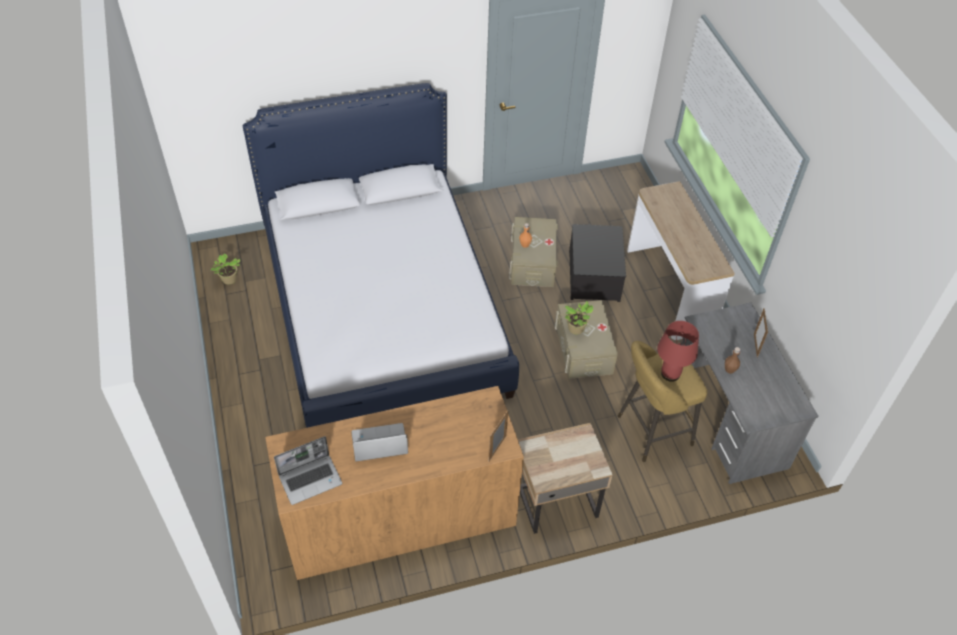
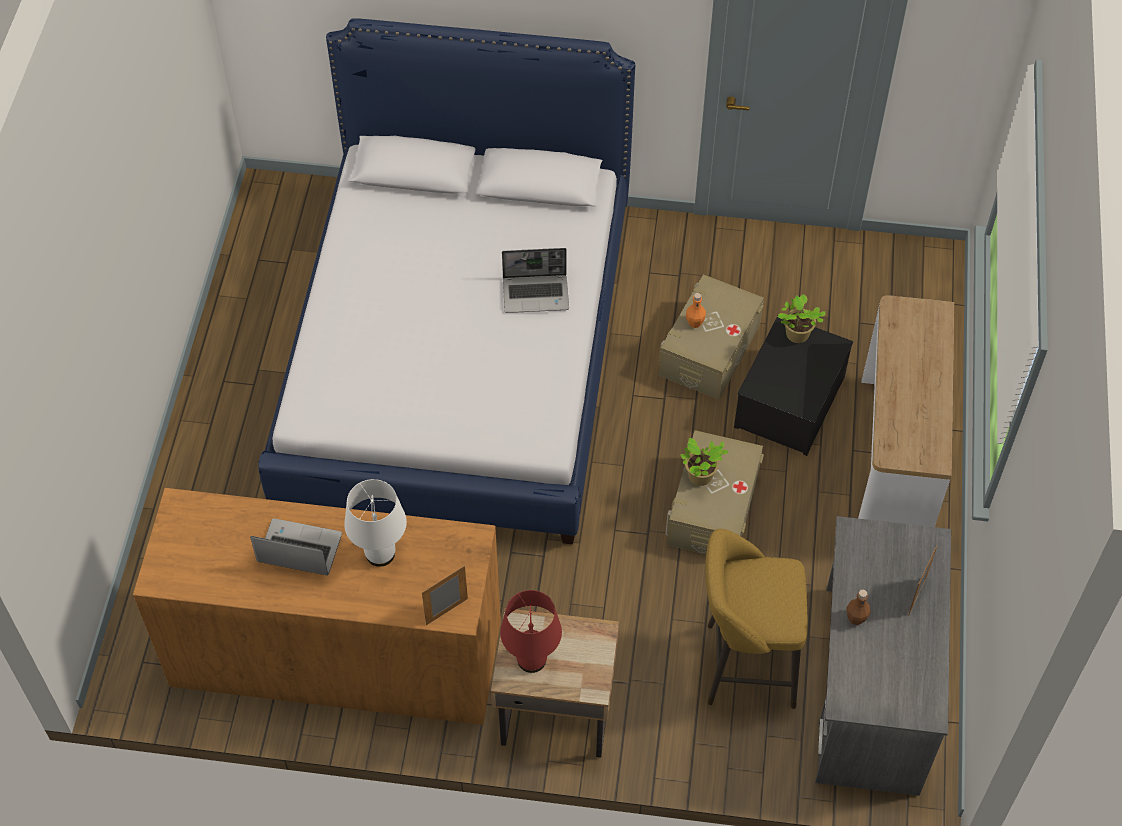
camera: 25 degrees right, 5 degrees up
(229, 280) = (271, 240): potted plant -> potted plant (796, 336)
(311, 479) = (192, 564): laptop -> laptop (536, 294)
(434, 428) = (380, 554): none -> white table lamp
(670, 374) = (763, 594): red table lamp -> red table lamp (531, 660)

